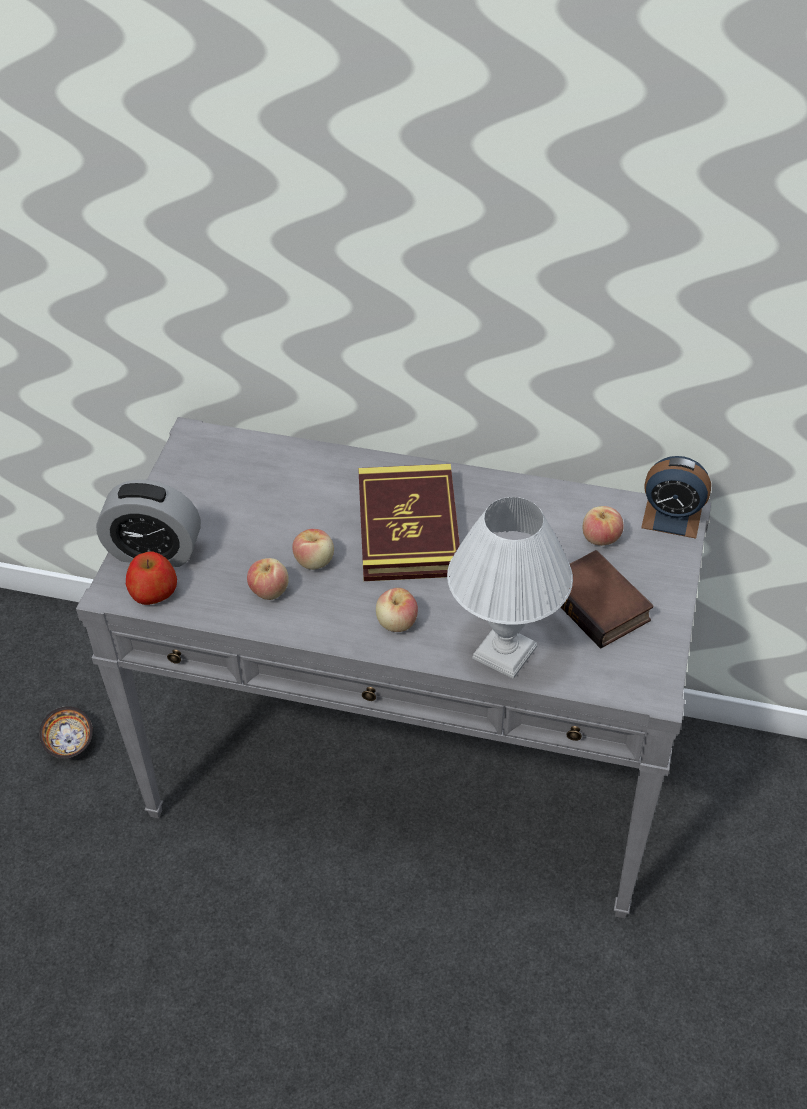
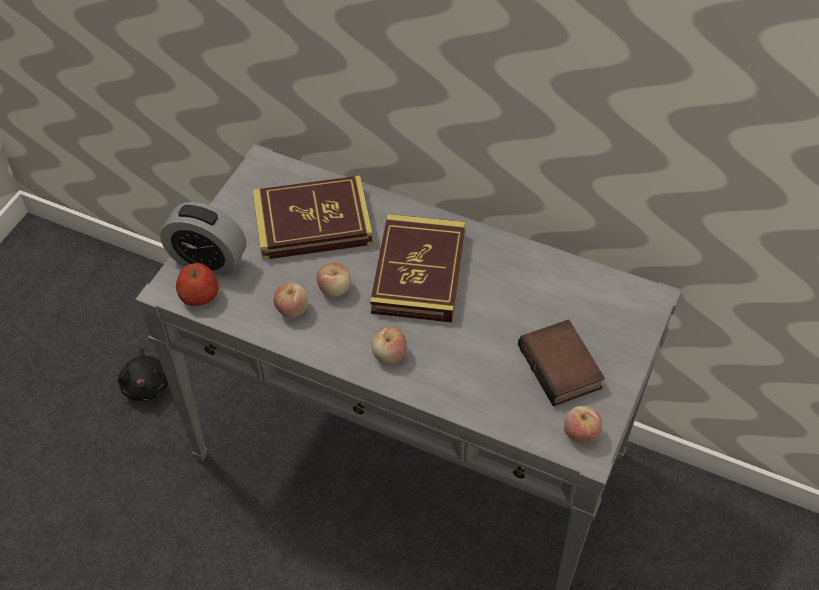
camera: 10 degrees right, 5 degrees up
(70, 740) = (147, 384): bowl -> black plush toy
(270, 493) = (312, 223): none -> book
(503, 652) = (470, 395): white table lamp -> none
(600, 538) = (578, 307): apple -> apple (580, 433)
(671, 518) = (644, 298): alarm clock -> none

